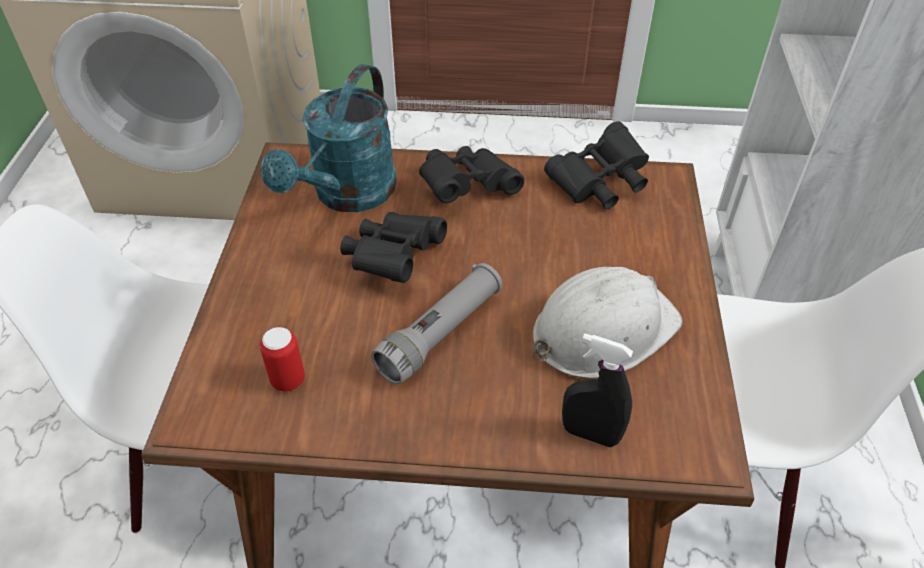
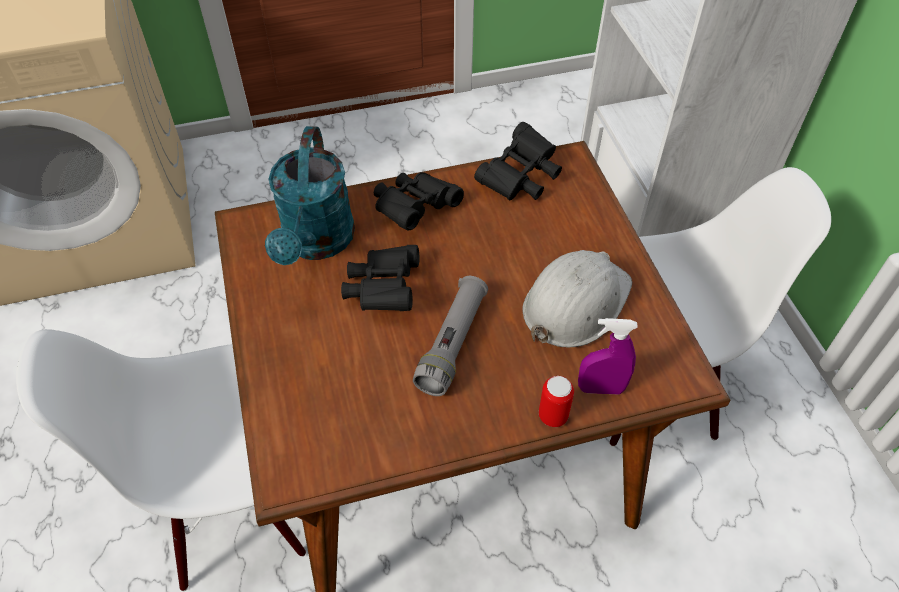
camera: 20 degrees left, 5 degrees up
(288, 380) = (348, 420): can -> can (553, 416)
(590, 434) = (601, 388): black spray bottle -> purple spray bottle

